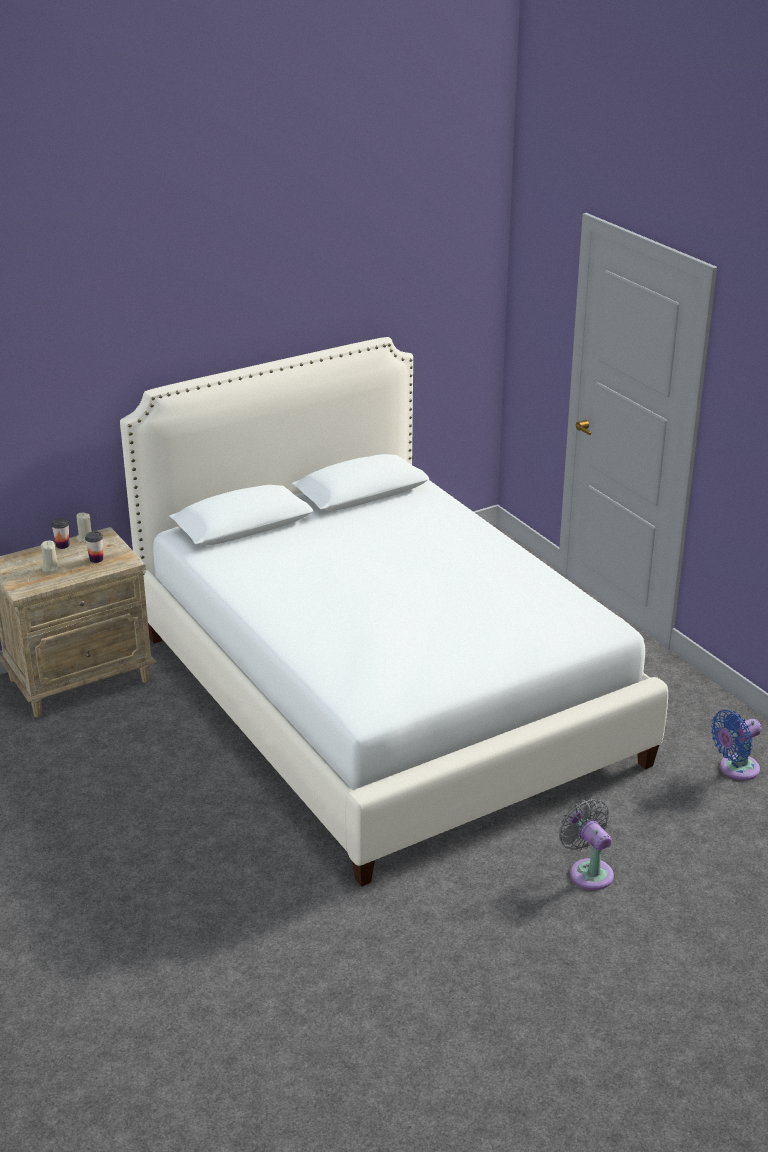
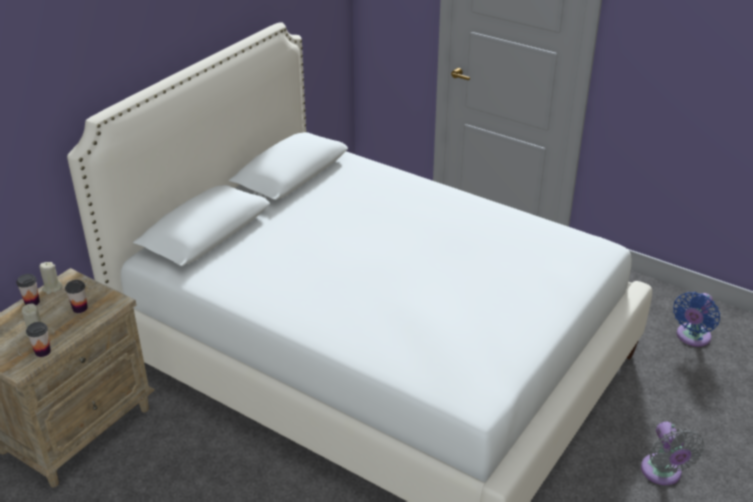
camera: 25 degrees left, 5 degrees up
(46, 583) = (43, 351): none -> cup
(588, 871) = (662, 473): grey fan -> grey fan turned 135 degrees counterclockwise

